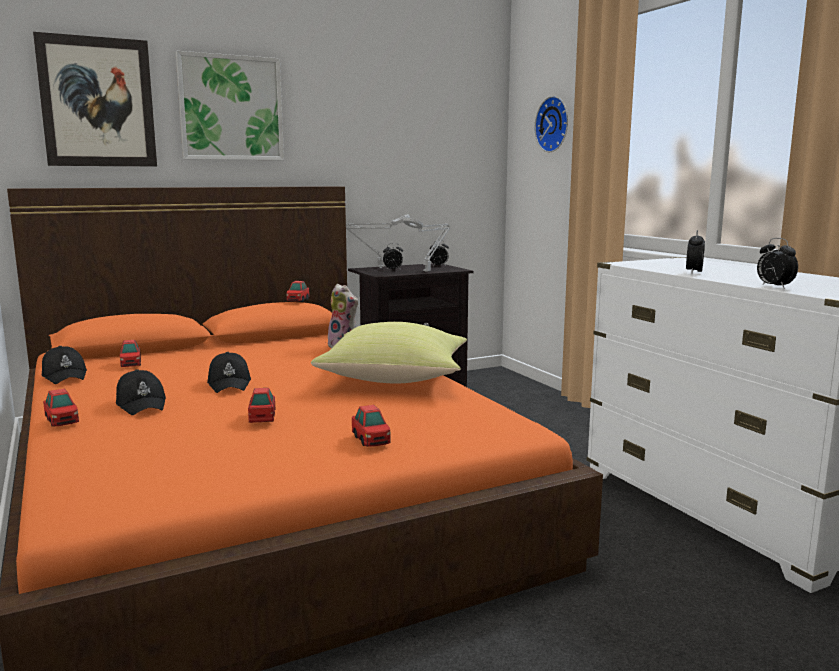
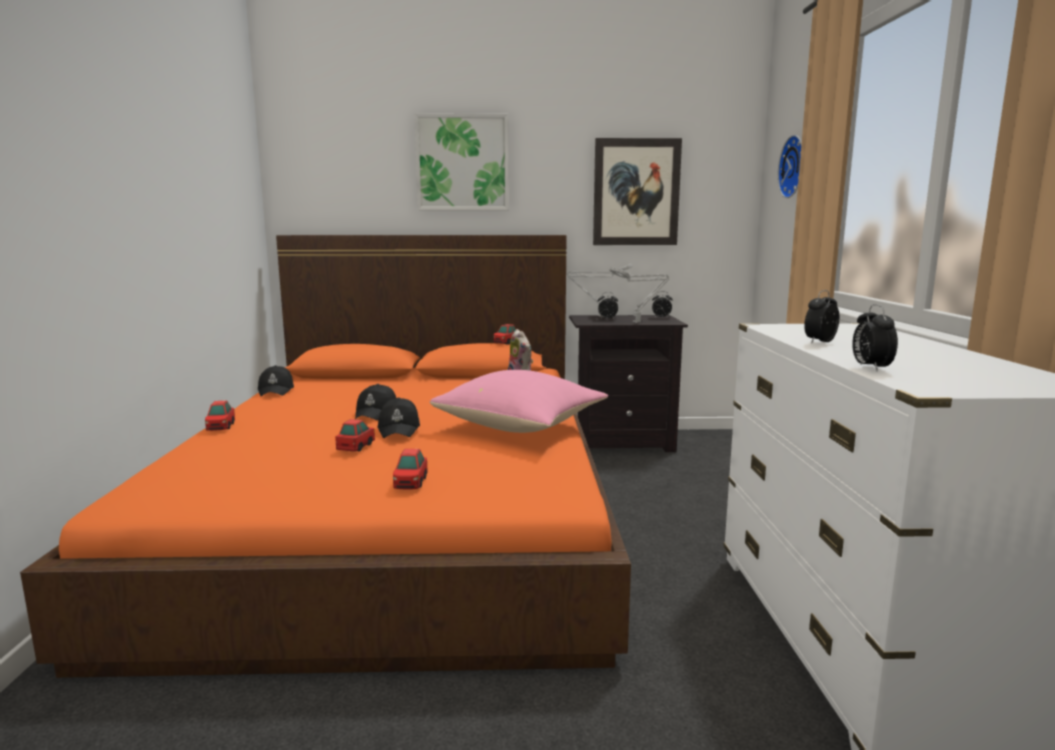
camera: 25 degrees right, 0 degrees up
(97, 102) = (350, 162): picture -> picture (636, 192)
(131, 364) = (333, 386): toy car -> none
(142, 404) = (290, 421): black cap -> black cap (399, 429)
(396, 378) = (522, 427): yellow pillow -> pink pillow

